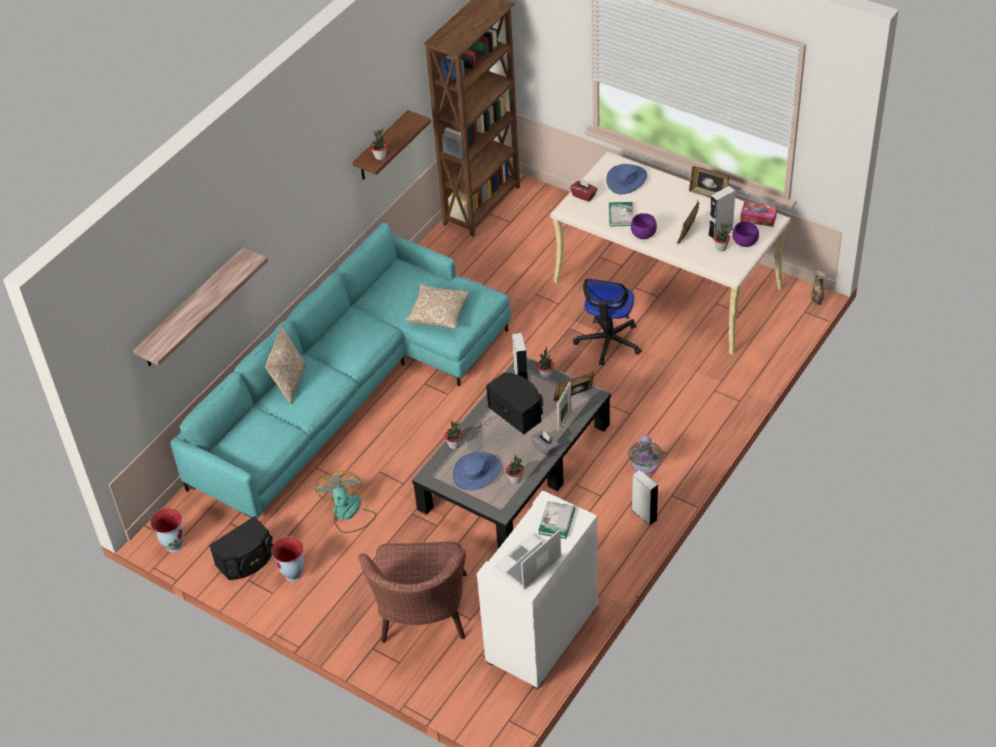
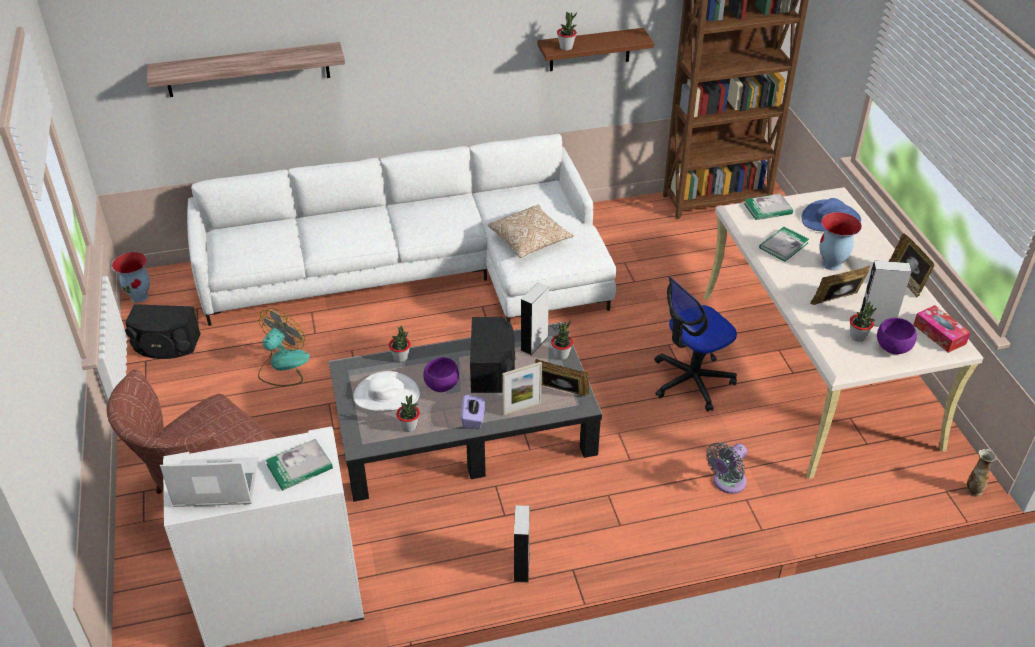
camera: 40 degrees right, 5 degrees down
(289, 383) = (340, 217): pillow -> none
(293, 575) = (178, 382): vase -> vase (831, 264)
(350, 388) = (420, 271): turquoise sofa -> white sofa
(477, 472) = (386, 395): blue hat -> white hat
(545, 448) = (473, 419): grey tissue box -> purple tissue box
(584, 195) = (768, 209): red tissue box -> book
(642, 235) = (784, 275): purple bowl -> purple bowl (441, 385)
(645, 467) = (581, 521): grey fan -> grey fan (726, 483)

